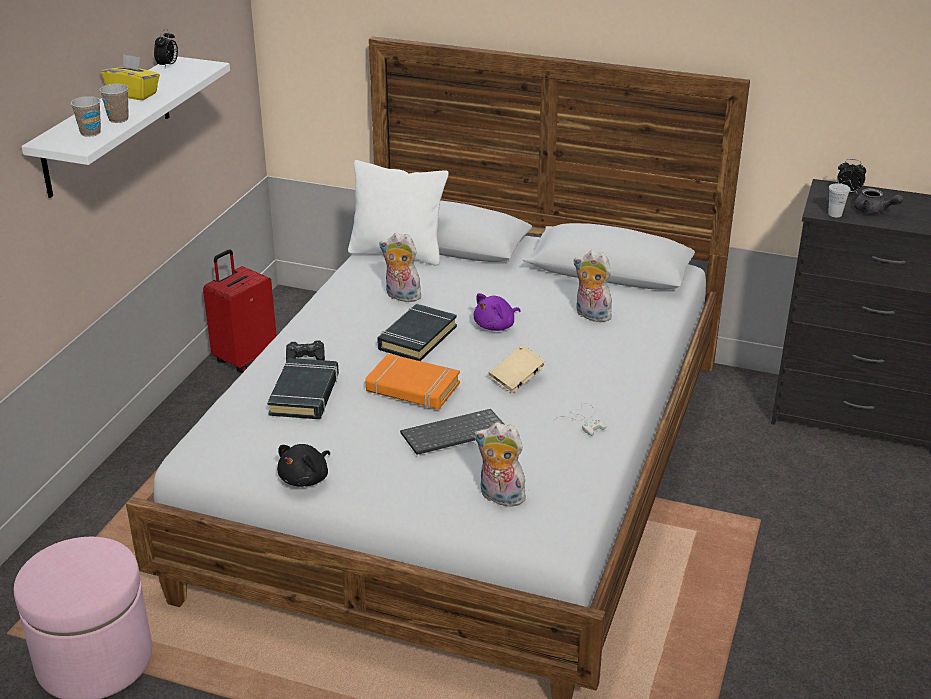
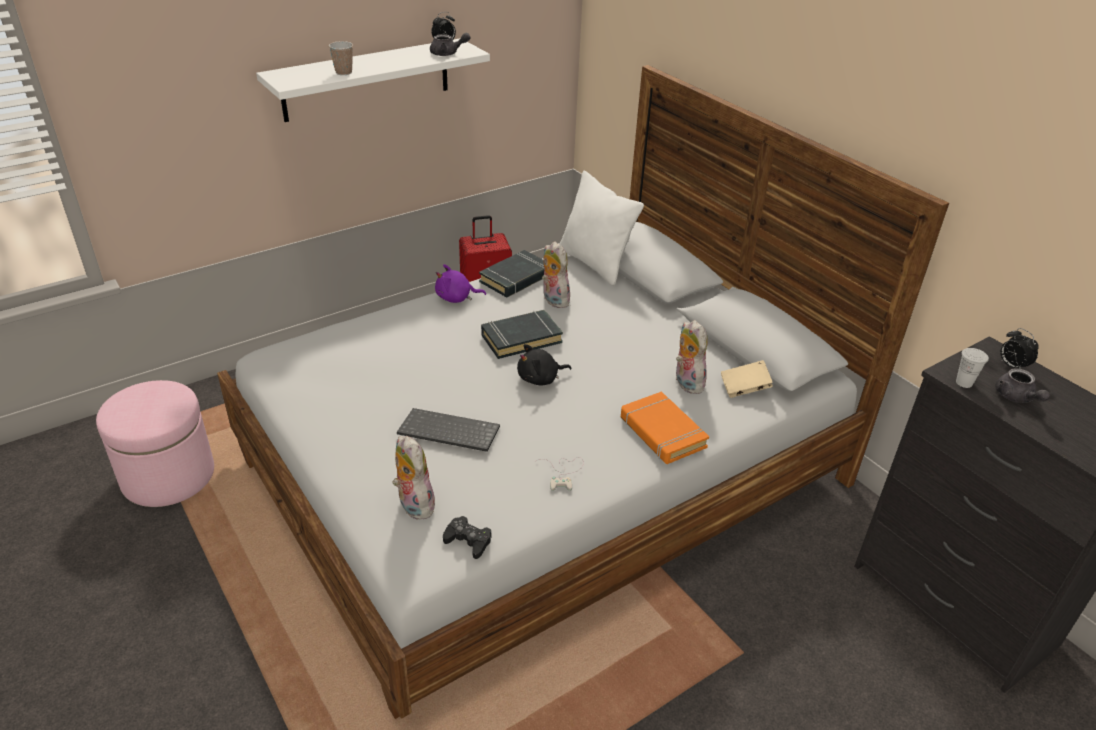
camera: 35 degrees right, 5 degrees up
(90, 133) = (310, 76): cup -> none
(134, 94) = (385, 58): yellow tissue box -> none
(189, 73) = (447, 54): none -> grey teapot
(305, 357) = (425, 318): black game controller -> black game controller (468, 541)
(305, 394) = (385, 346): black book -> black book (516, 278)
(306, 478) = (306, 412): black plush toy -> black plush toy (540, 379)
(412, 388) = (464, 378): orange book -> orange book (662, 432)
(496, 326) = (596, 356): purple plush toy -> purple plush toy (456, 298)
(516, 379) = (553, 410): beige book -> beige book (744, 388)

